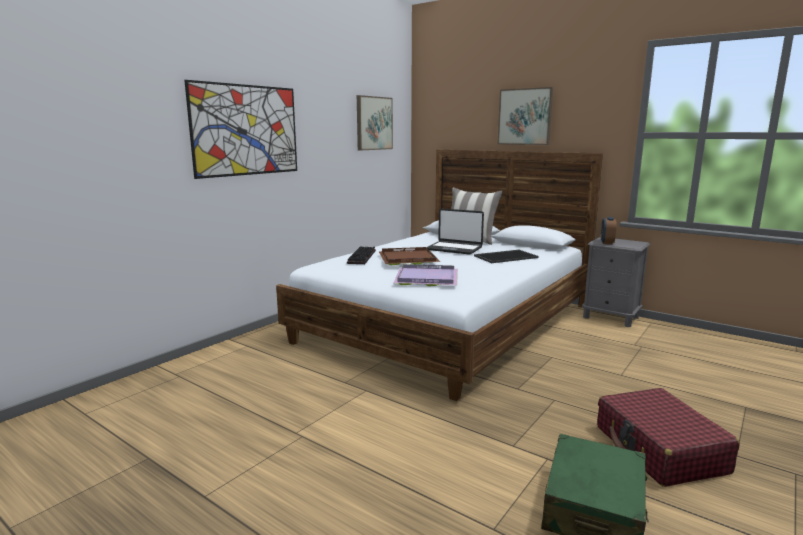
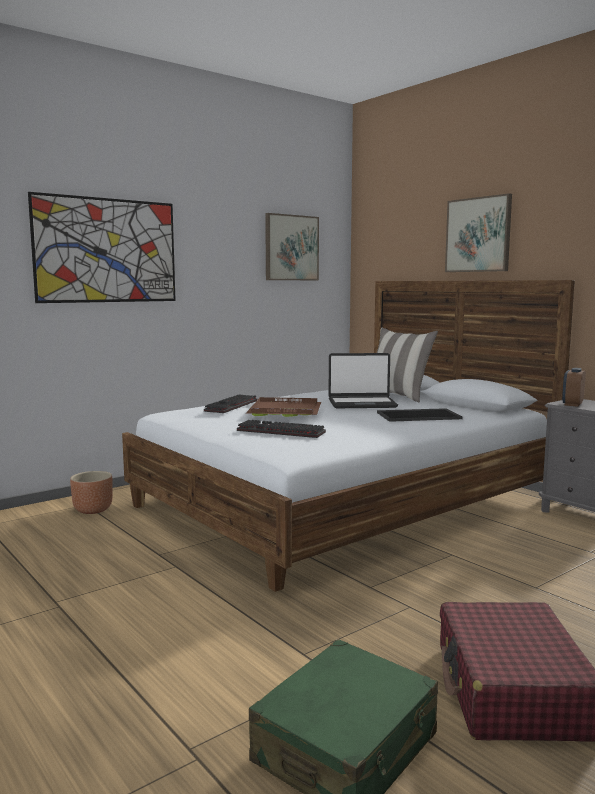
camera: 15 degrees right, 5 degrees down
(257, 350) = (93, 510): none -> brown planter
(425, 278) = (278, 432): purple tray -> keyboard
(454, 248) = (362, 404): laptop -> laptop turned 45 degrees counterclockwise

